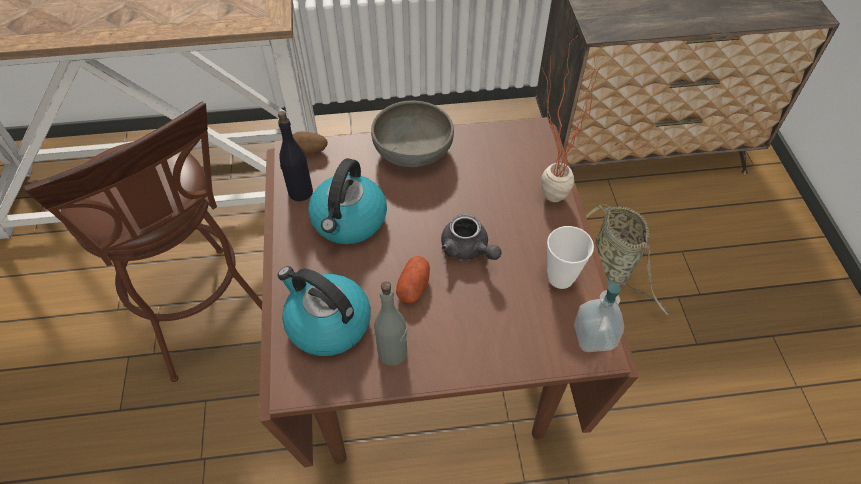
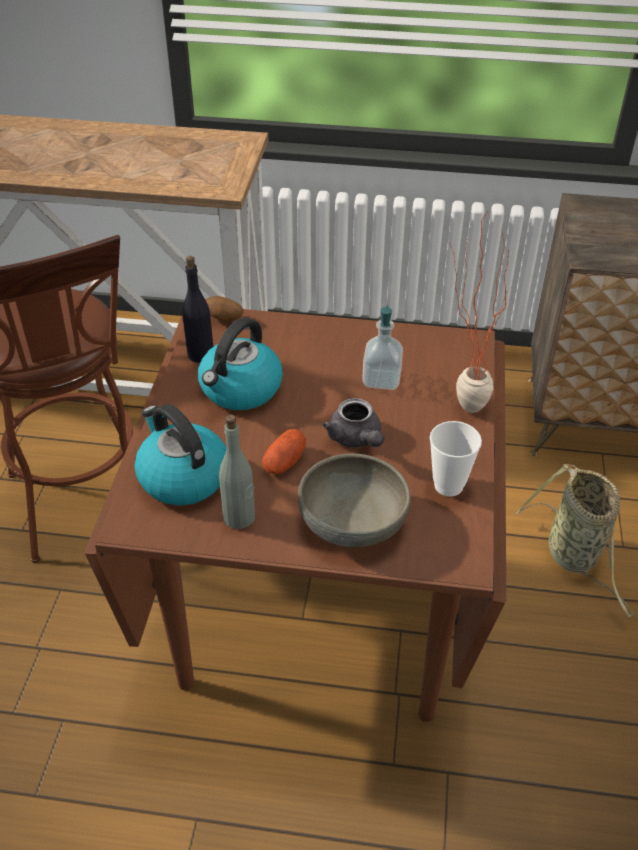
camera: 15 degrees right, 10 degrees down
(412, 151) = (332, 337): grey bowl -> grey bowl (352, 522)
(594, 336) = (464, 548): soap dispenser -> soap dispenser (381, 380)

